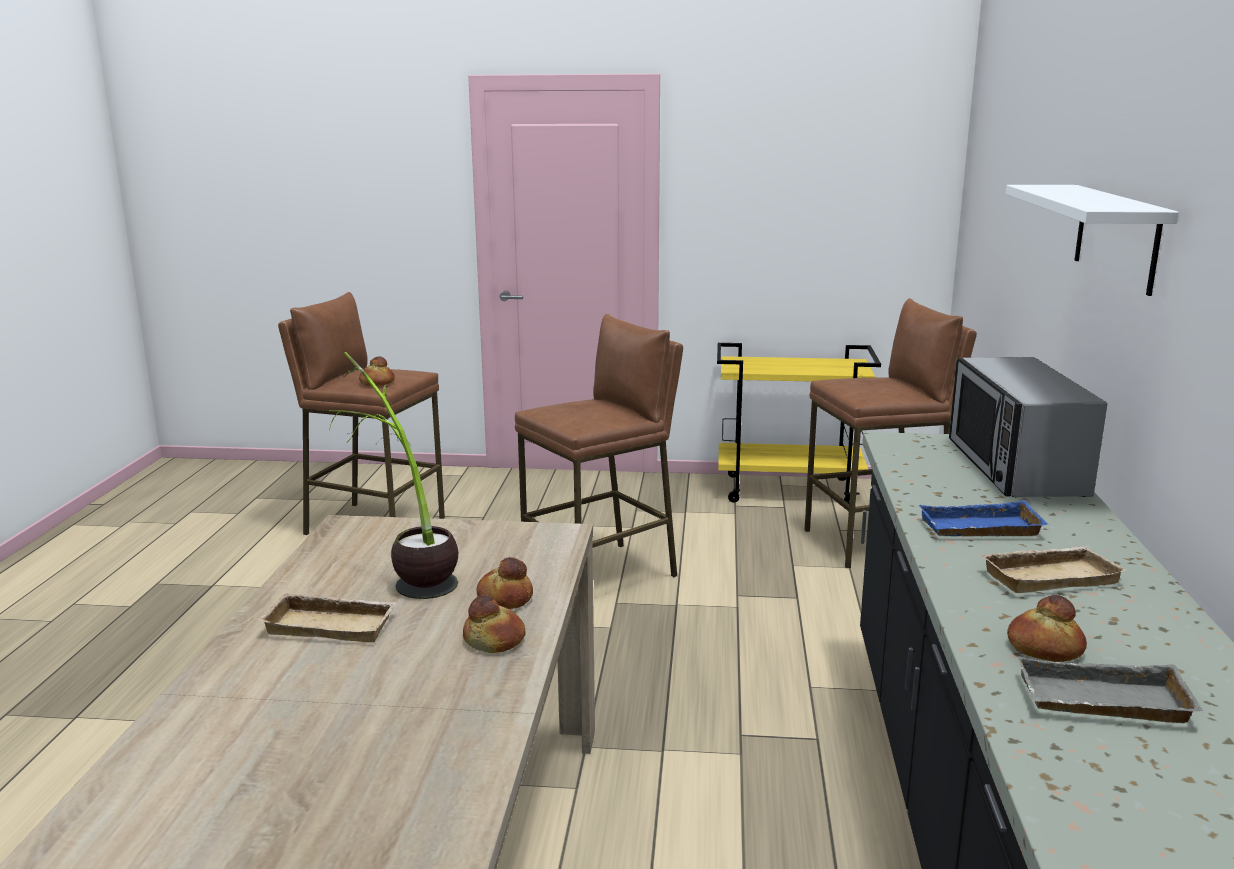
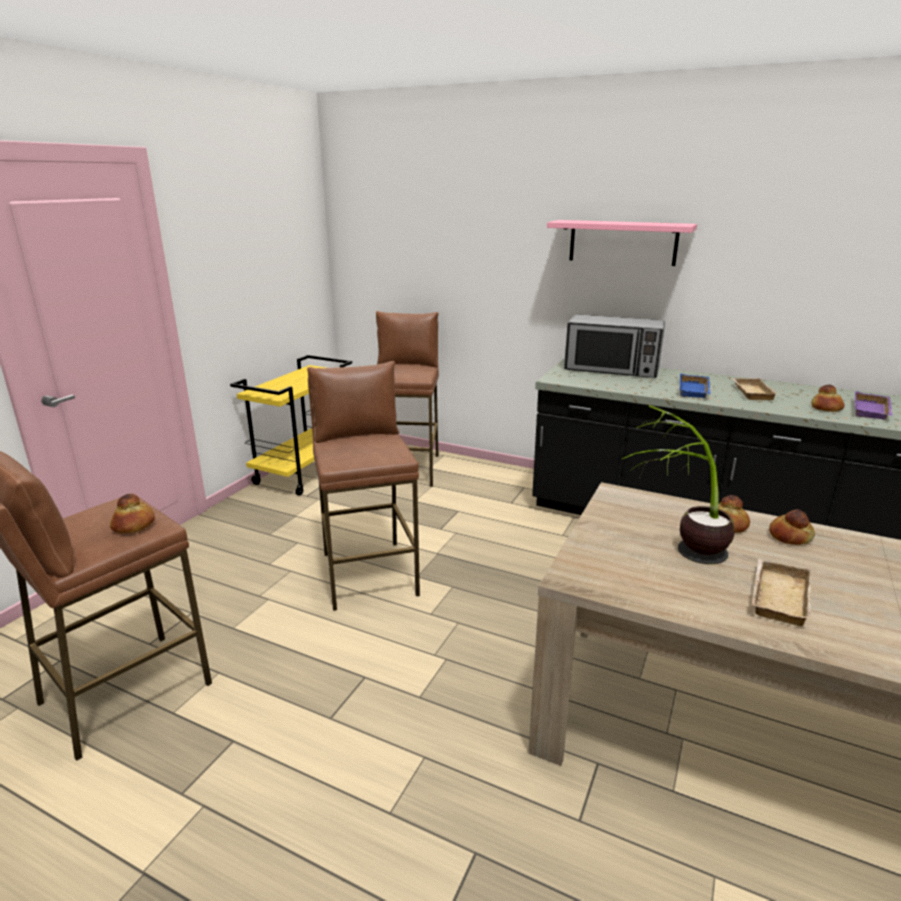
camera: 70 degrees left, 5 degrees up
(1101, 703) = (873, 411): grey tray -> purple tray
(1116, 236) = (622, 242): white shelf -> pink shelf

